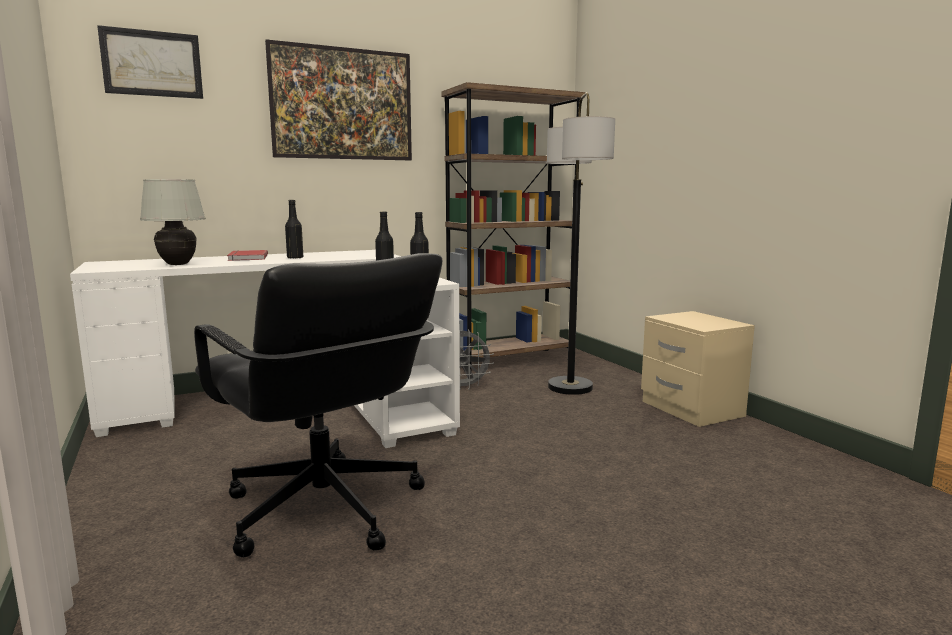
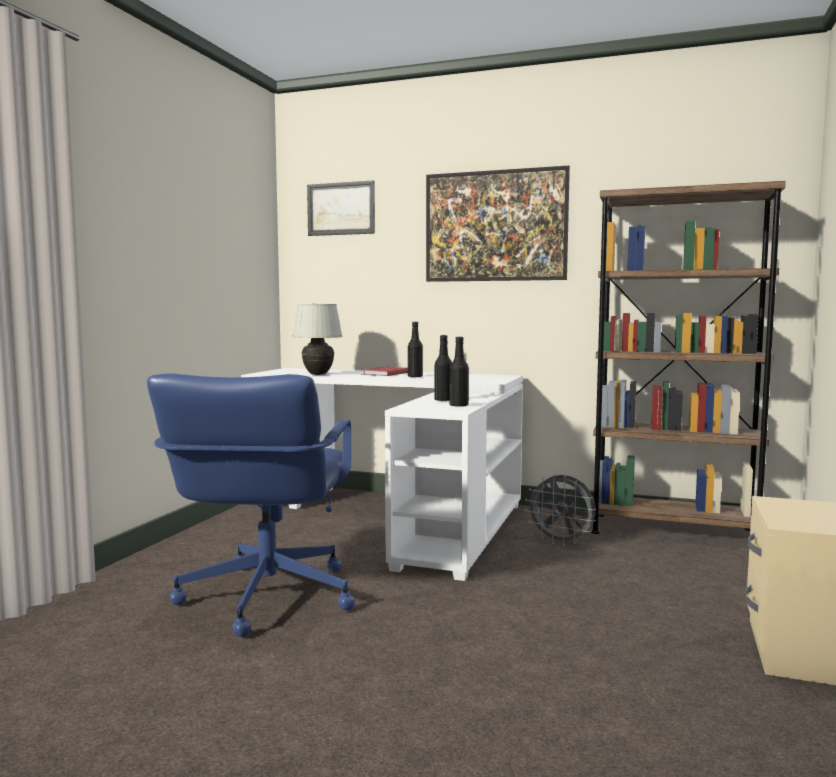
camera: 45 degrees right, 5 degrees down
(323, 510) = (266, 597): black office chair -> blue office chair
(570, 387) = (686, 576): floor lamp -> none

